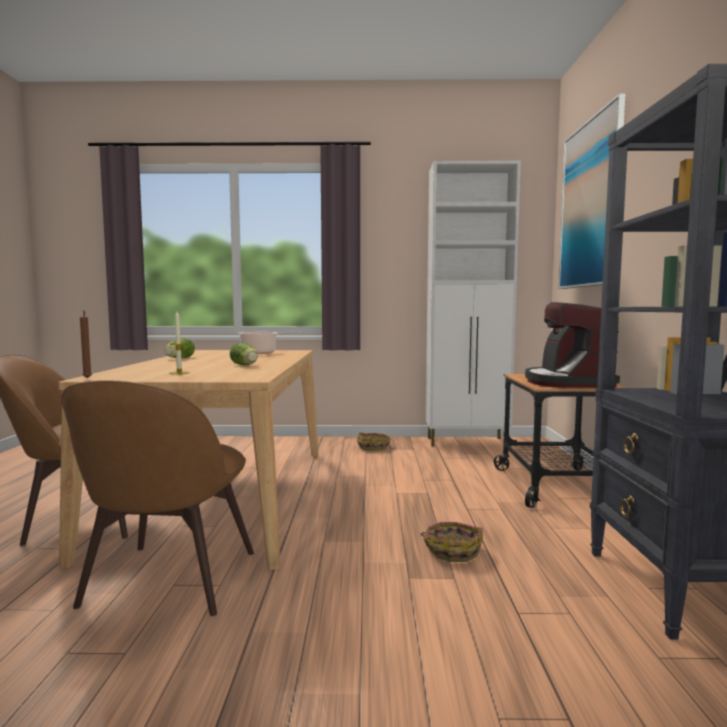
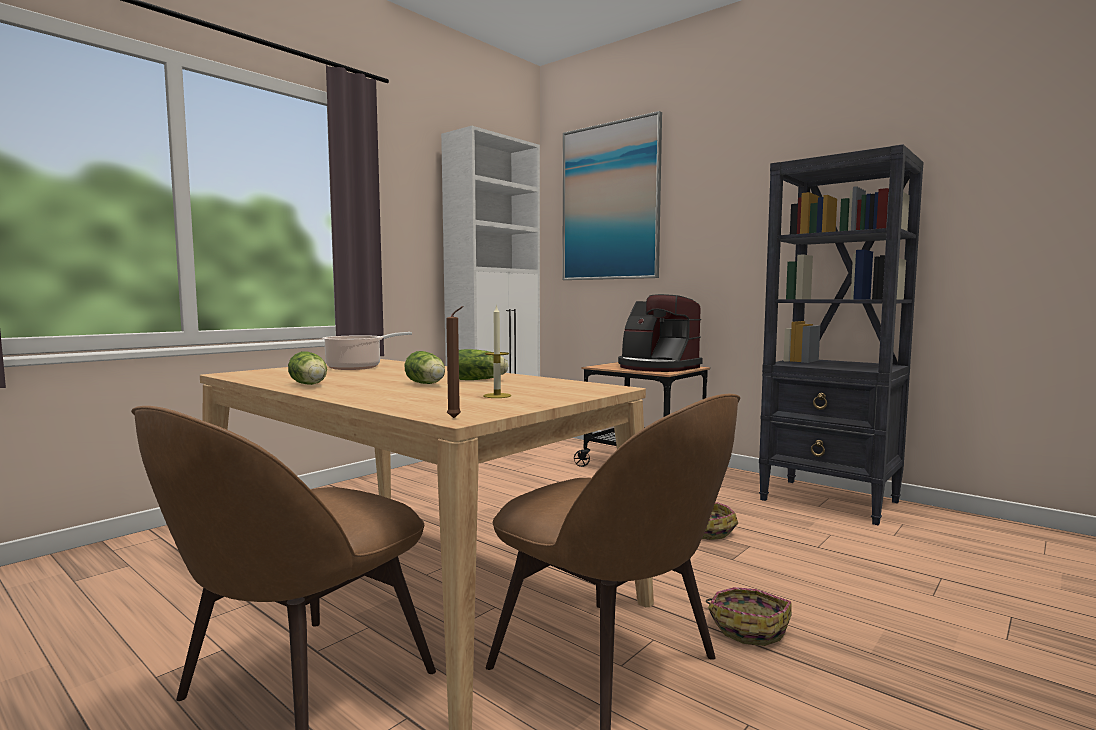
camera: 50 degrees left, 0 degrees up
(209, 364) = (427, 384): none -> lettuce
(373, 446) = (423, 478): basket -> basket (748, 627)

